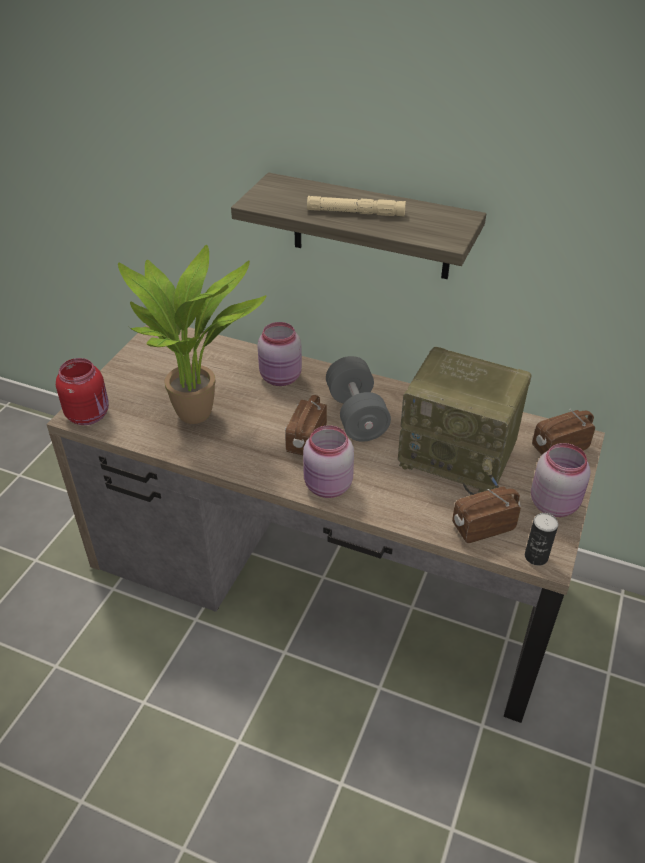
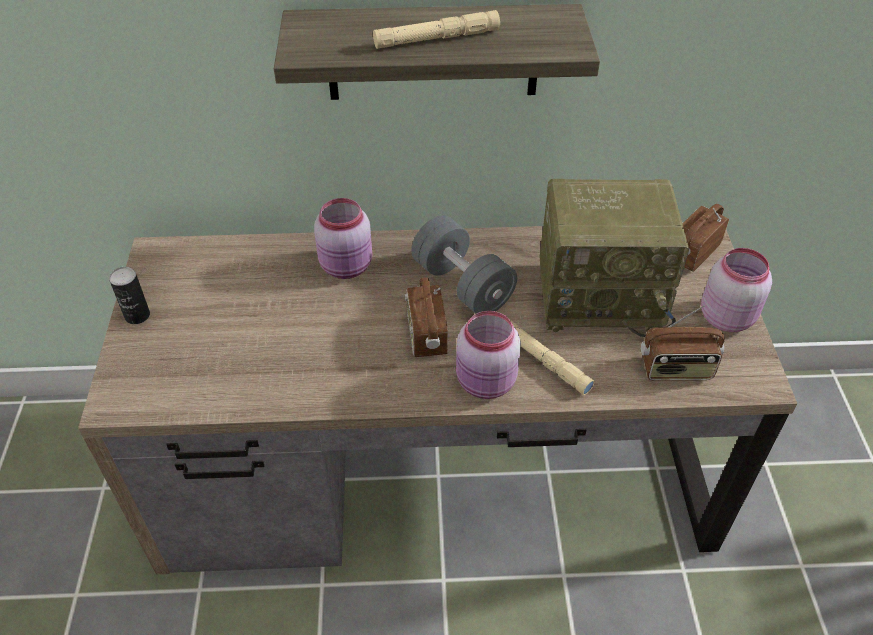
camera: 25 degrees left, 5 degrees up
(89, 414) = (131, 394): red jar -> none
(200, 413) = (277, 343): potted plant -> none
(381, 486) = (544, 360): none -> beige flashlight
(482, 527) = (676, 370): radio -> radio turned 135 degrees counterclockwise
(536, 556) = (747, 383): can -> can (137, 315)

